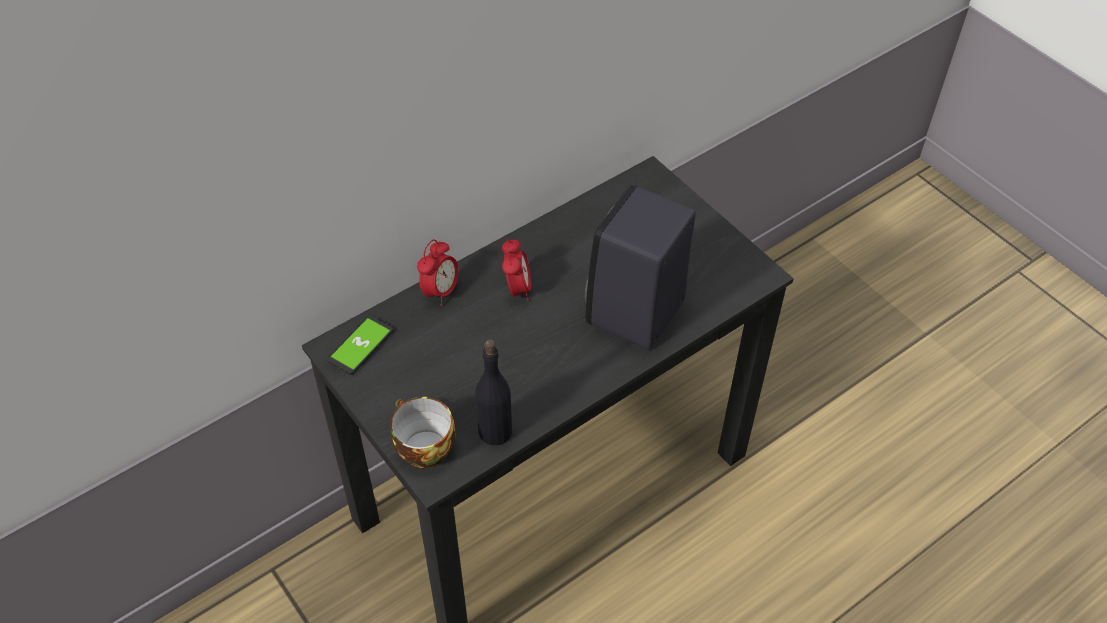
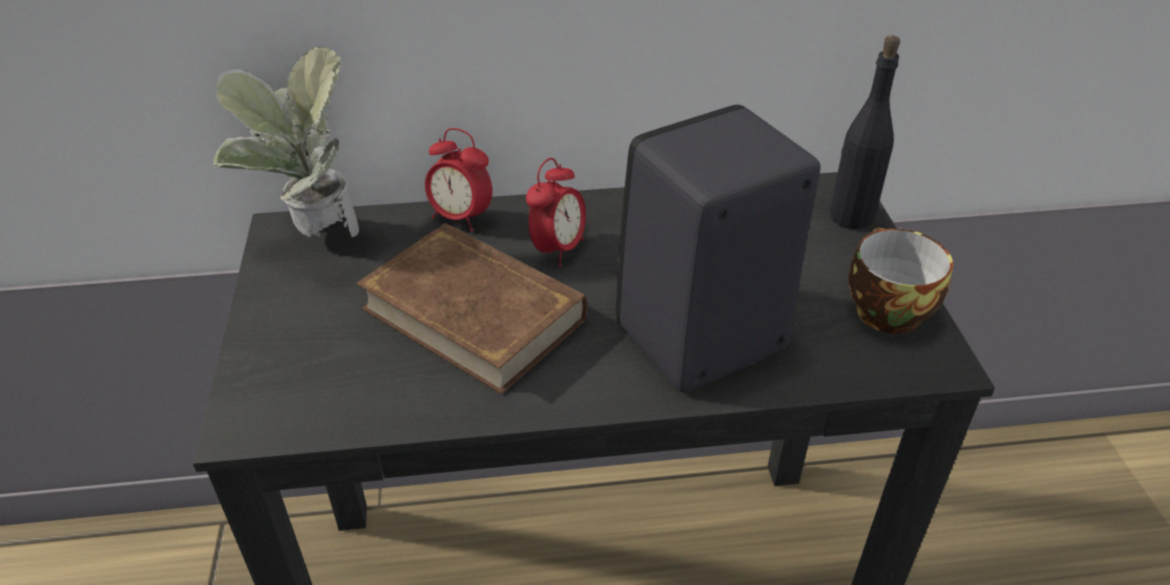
camera: 30 degrees right, 10 degrees down
(361, 346) = (313, 238): phone -> potted plant
(421, 448) = (263, 383): cup -> cup (883, 309)
(440, 291) = (461, 218): alarm clock -> alarm clock turned 60 degrees clockwise
(494, 431) = (373, 405): black bottle -> black bottle (851, 216)
(502, 352) = (473, 313): none -> brown book

